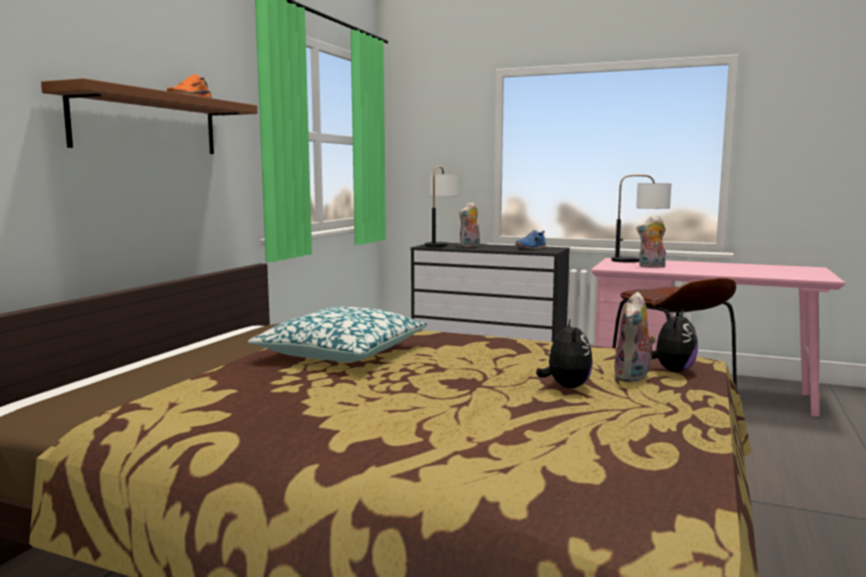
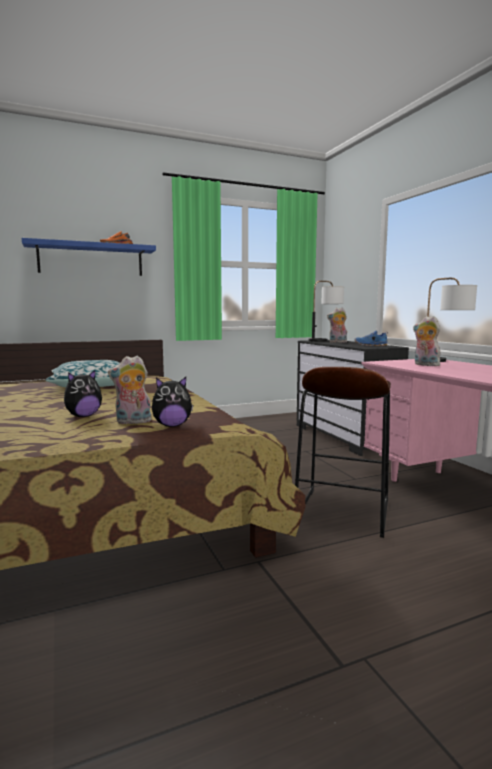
camera: 45 degrees right, 0 degrees up
(147, 123) = (91, 259): brown shelf -> blue shelf

